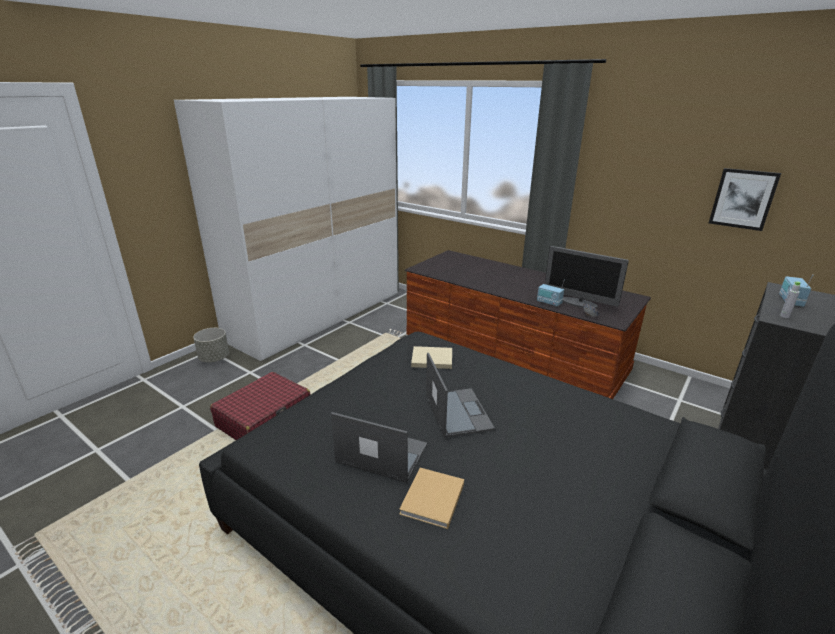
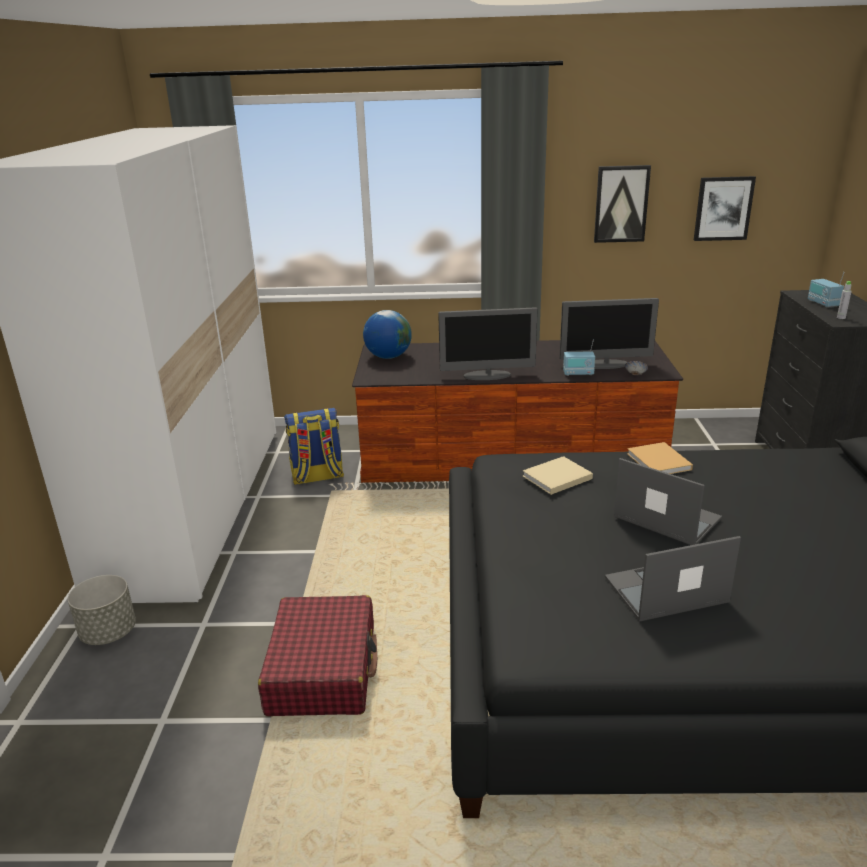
camera: 35 degrees left, 0 degrees up
(388, 323) = (317, 477): none -> backpack
(432, 500) = (771, 604): beige book -> beige book (659, 462)
(448, 260) = (388, 357): none -> globe
(487, 286) = (487, 376): none -> monitor
(646, 181) = (621, 204): none -> picture

